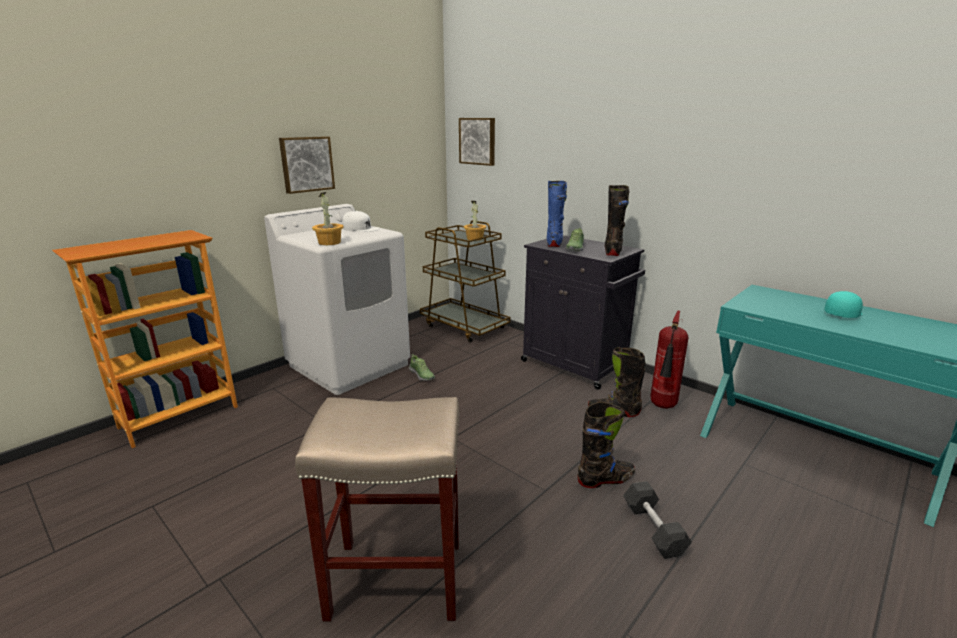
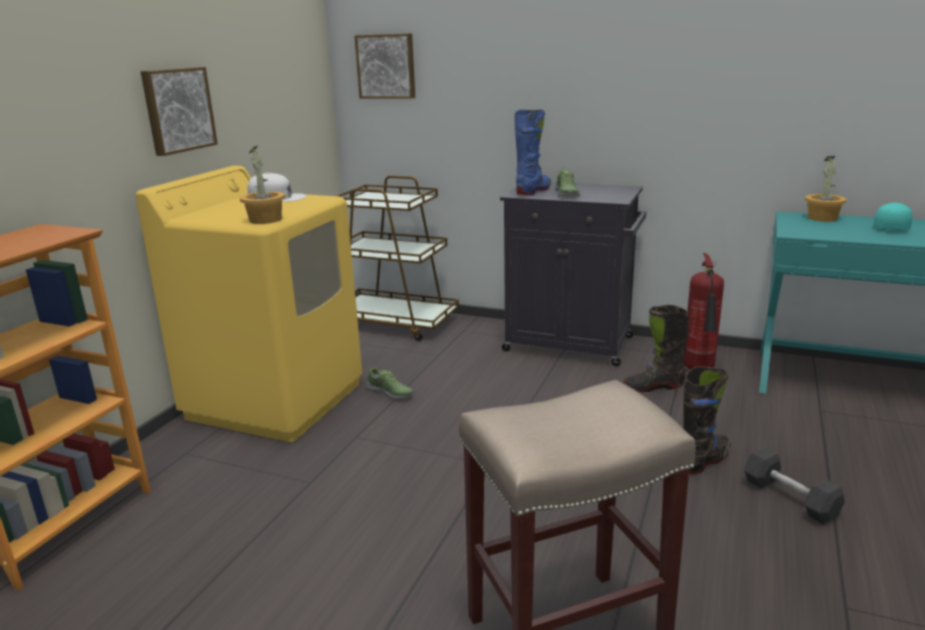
camera: 20 degrees left, 0 degrees up
(349, 365) = (276, 399): white washing machine -> yellow washing machine
(474, 238) = (404, 199): potted plant -> potted plant (822, 218)
(554, 243) = (533, 191): blue boot -> blue boot turned 45 degrees clockwise
(612, 251) = (613, 192): black boot -> none

